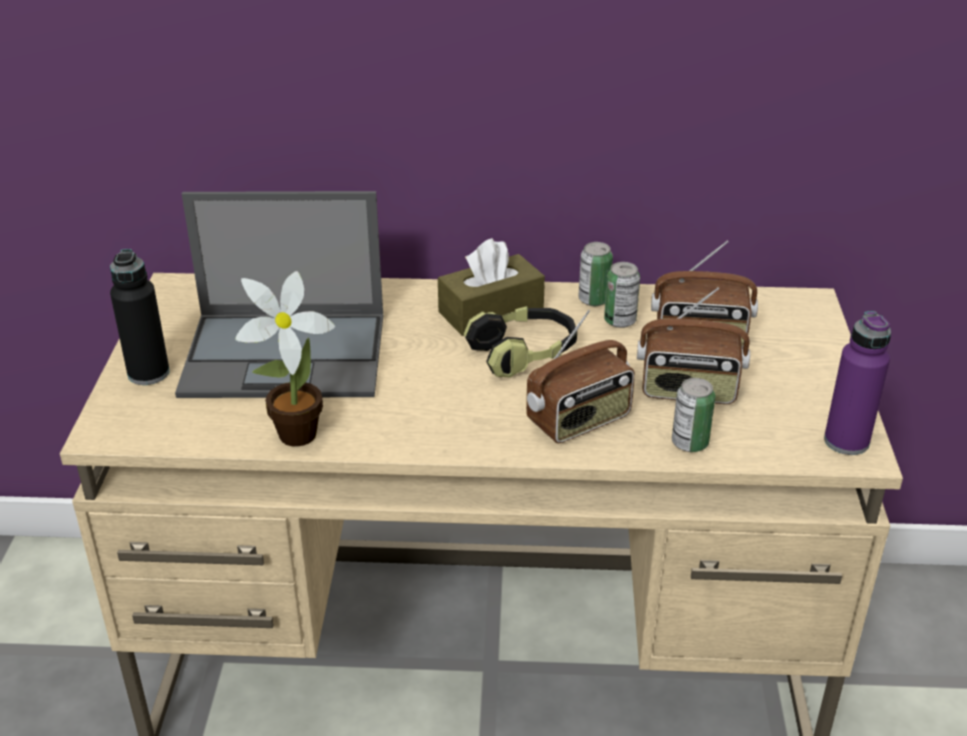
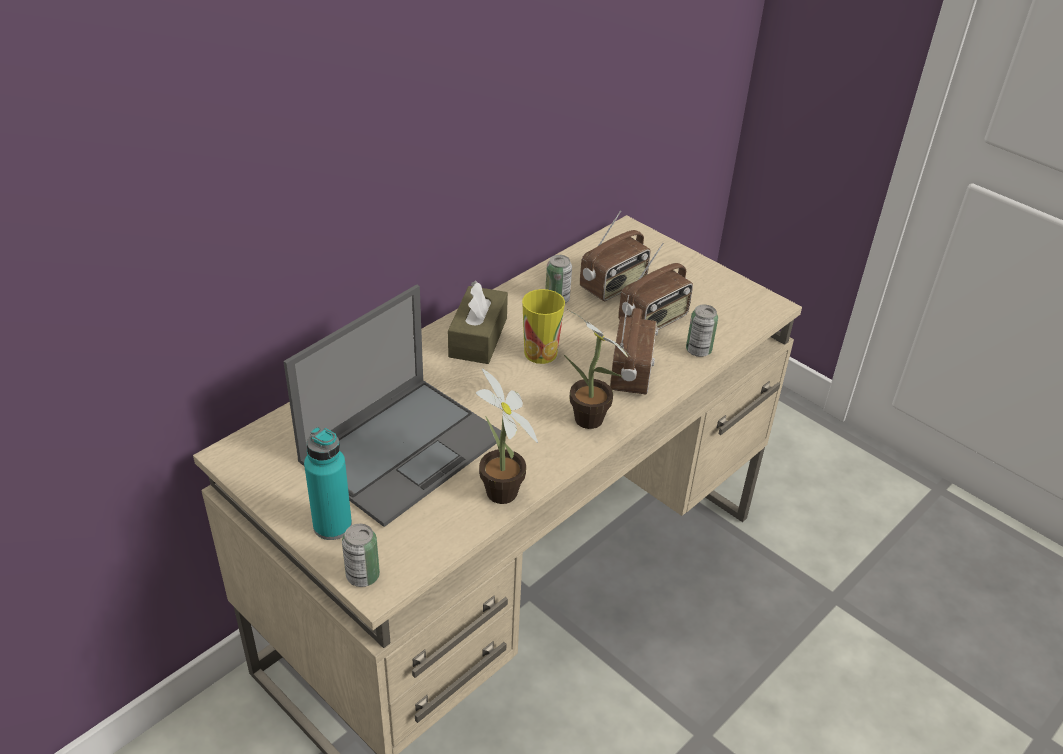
camera: 50 degrees left, 5 degrees up
(148, 373) = (332, 525): black bottle -> turquoise bottle
(467, 434) = (591, 422): none -> potted plant
(524, 354) = (540, 353): headphones -> cup
(594, 300) = (522, 294): can -> can (363, 576)
(846, 441) = (757, 302): purple bottle -> none

